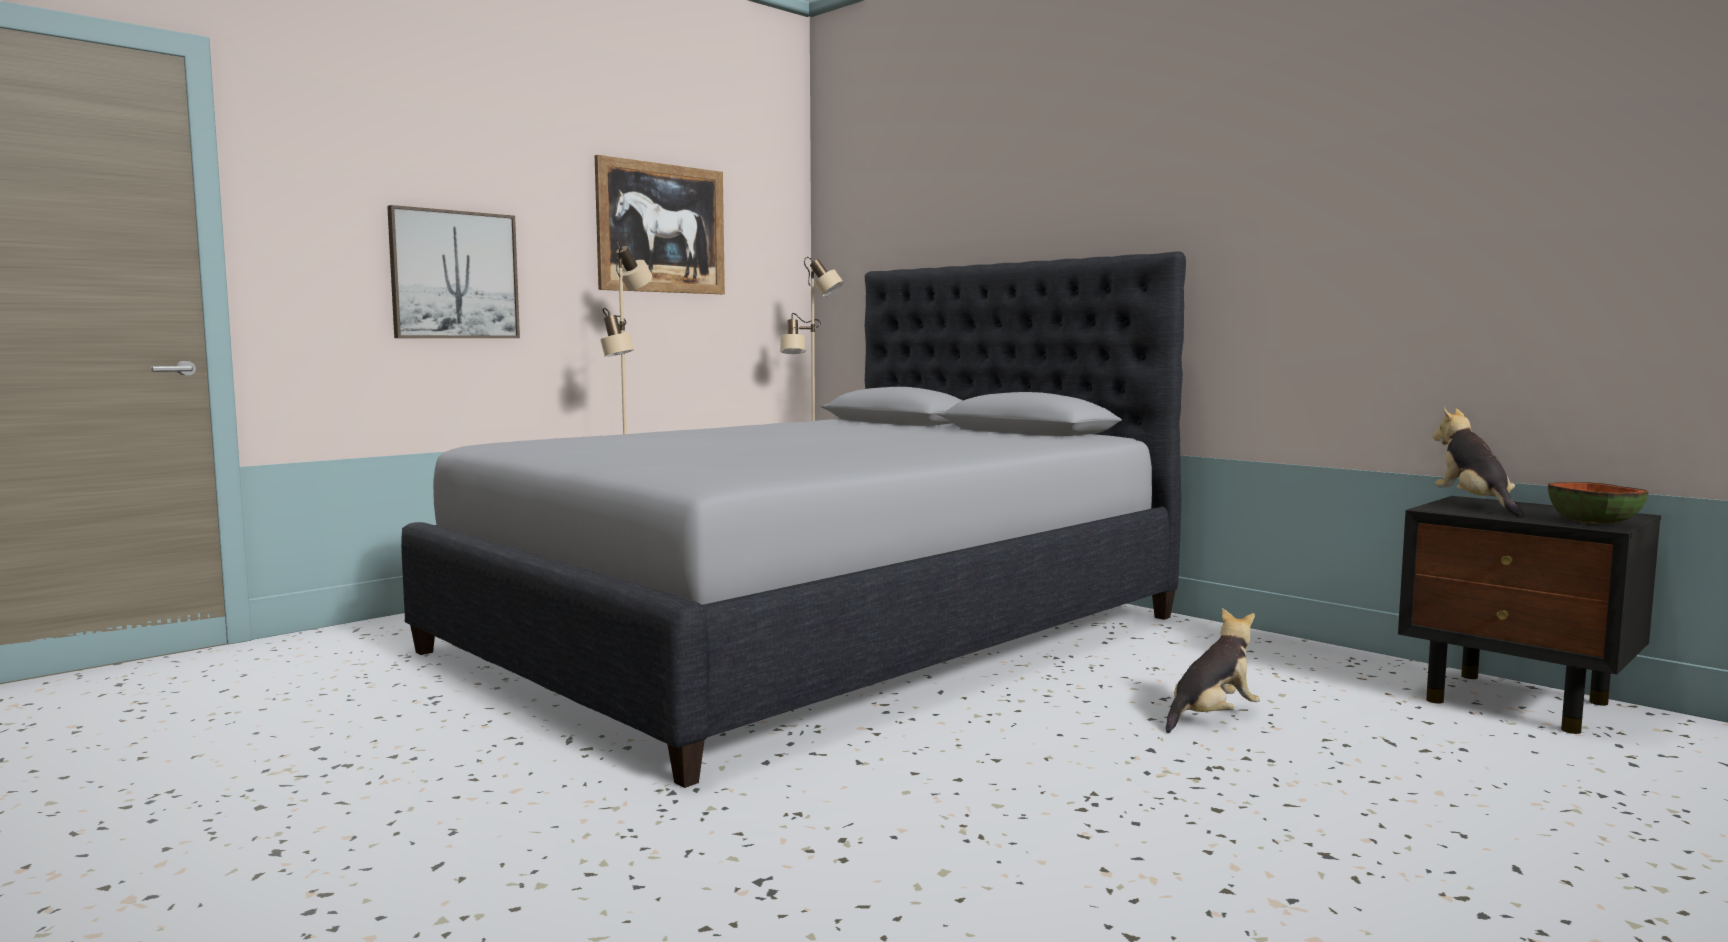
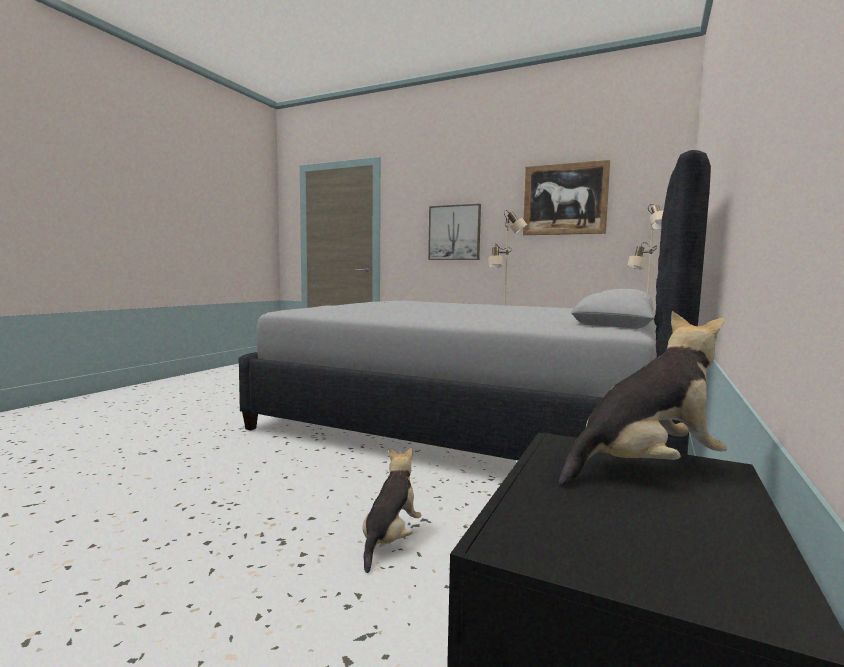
camera: 70 degrees right, 0 degrees up
(1211, 717) = (390, 539): plush toy -> plush toy turned 105 degrees counterclockwise
(1595, 522) = (557, 537): bowl -> none

